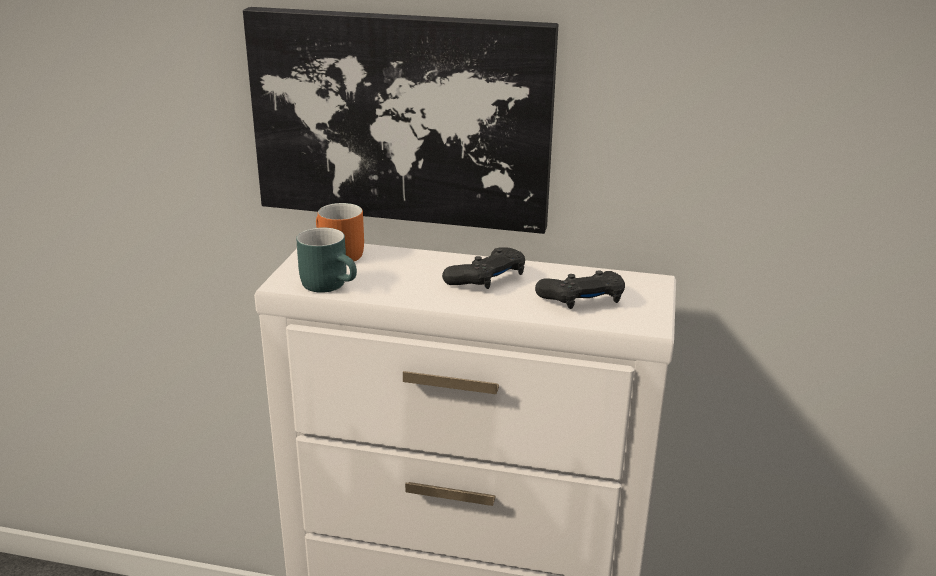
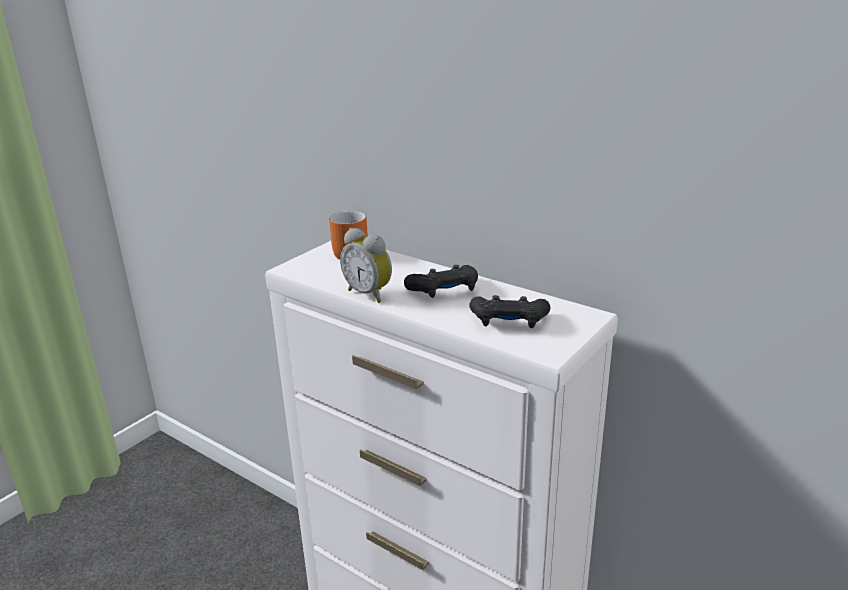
camera: 25 degrees right, 0 degrees up
(331, 285) = (321, 275): turquoise mug -> none
(401, 118) = (405, 145): picture -> none
(409, 296) = (370, 294): none -> alarm clock

